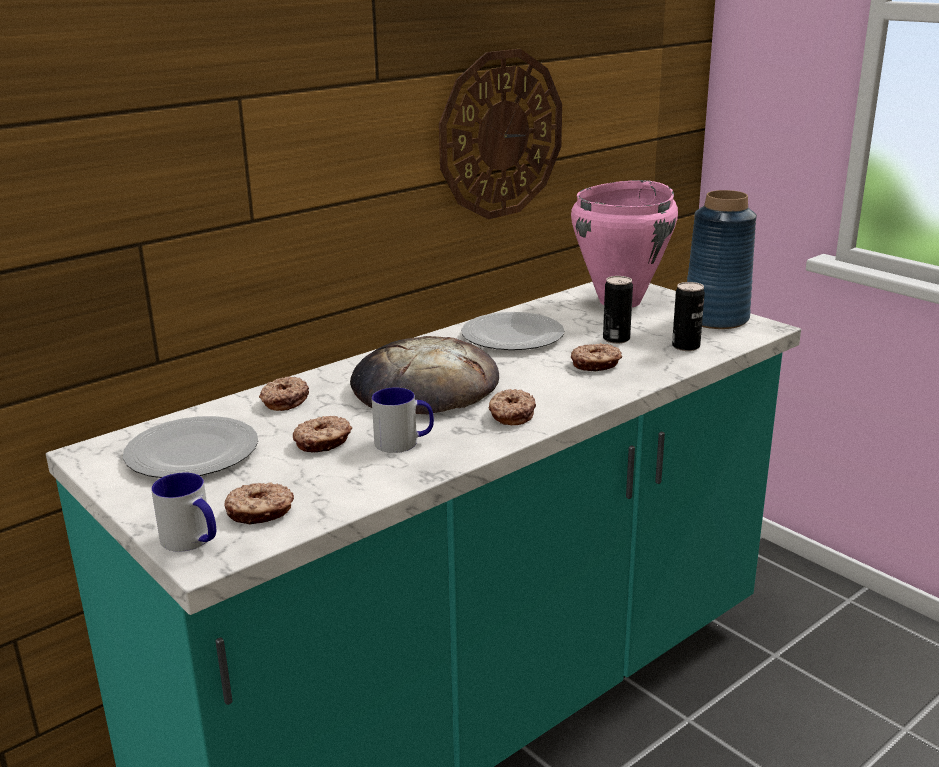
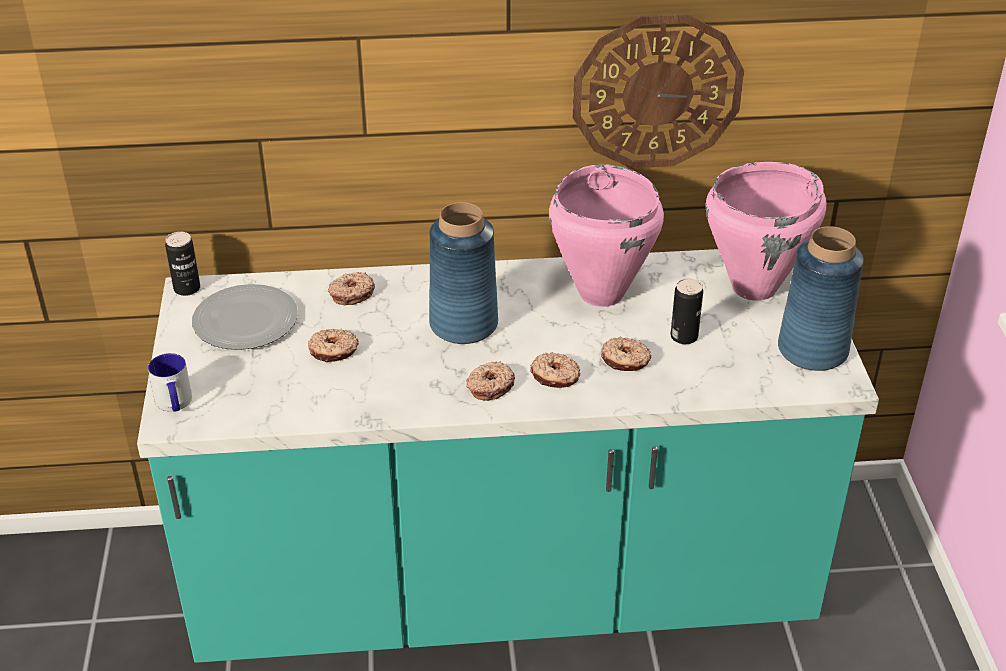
camera: 35 degrees right, 15 degrees up
(260, 512) = (232, 399): donut -> donut (555, 377)
(404, 442) = (385, 378): mug -> none
(424, 386) = (463, 324): bread -> blue vase
(512, 336) = (600, 294): plate -> pink cooking pot
(685, 346) = (732, 374): can -> can (187, 288)

